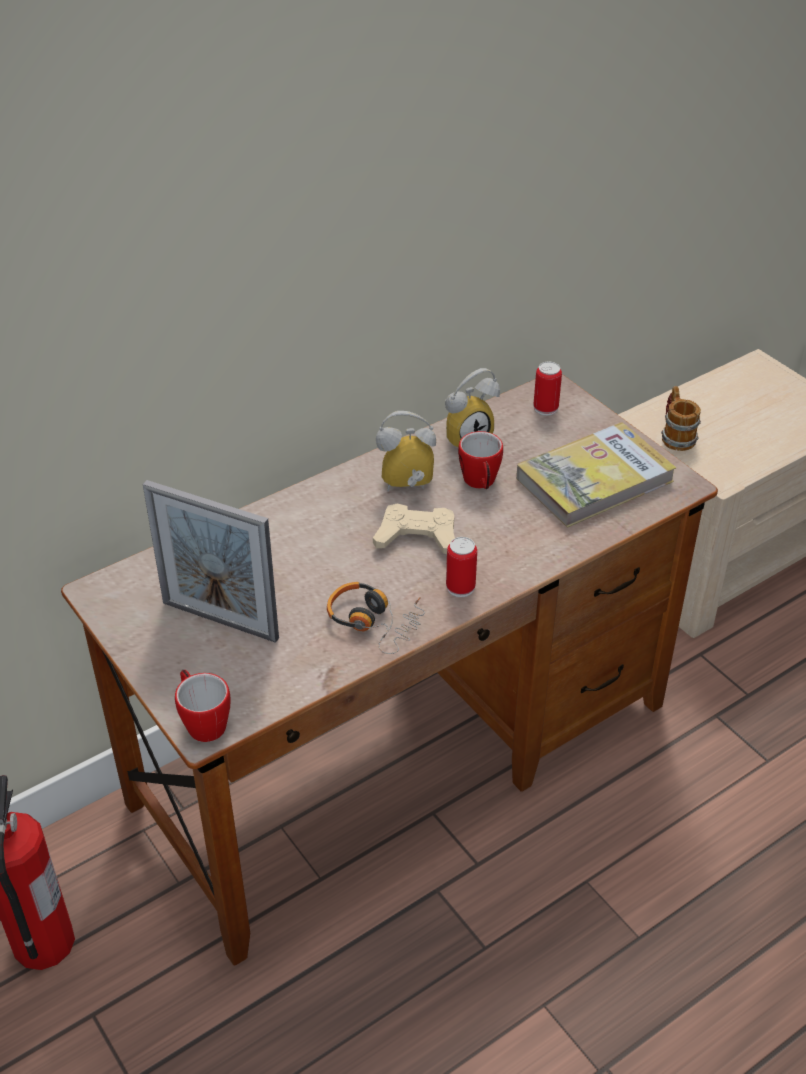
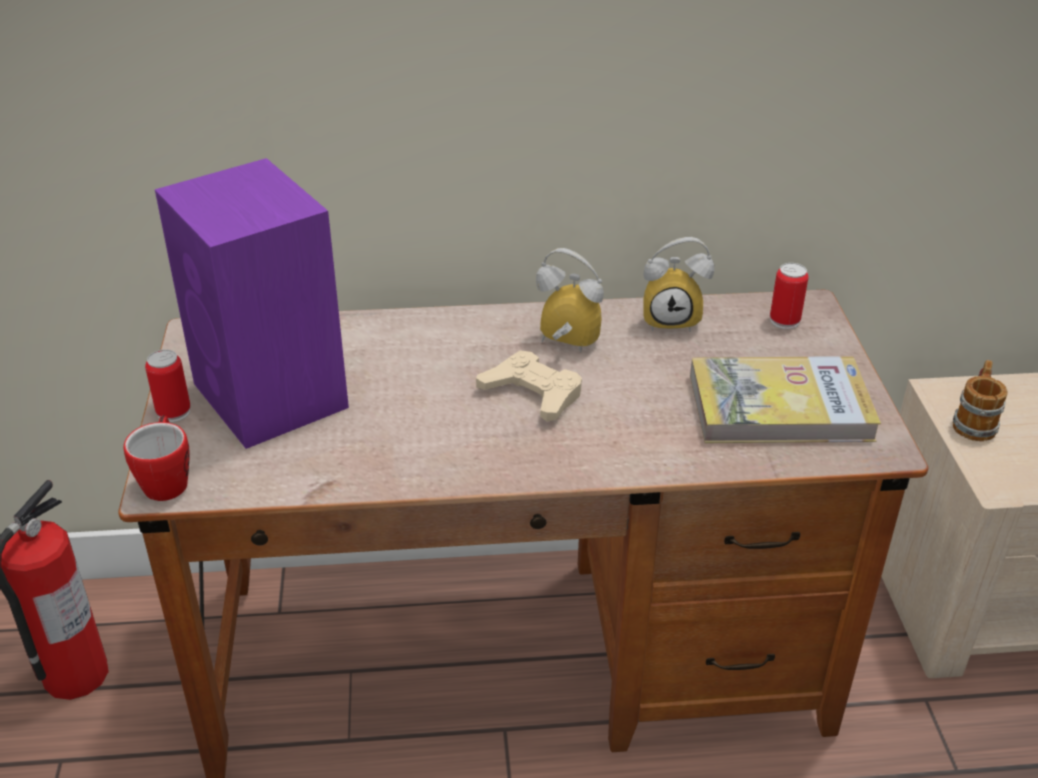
camera: 30 degrees right, 5 degrees down
(220, 620) = (272, 397): picture frame -> purple speaker
(374, 622) = (413, 456): headphones -> none
(460, 587) = (532, 457): can -> can (173, 412)
(480, 483) = (646, 367): mug -> none

